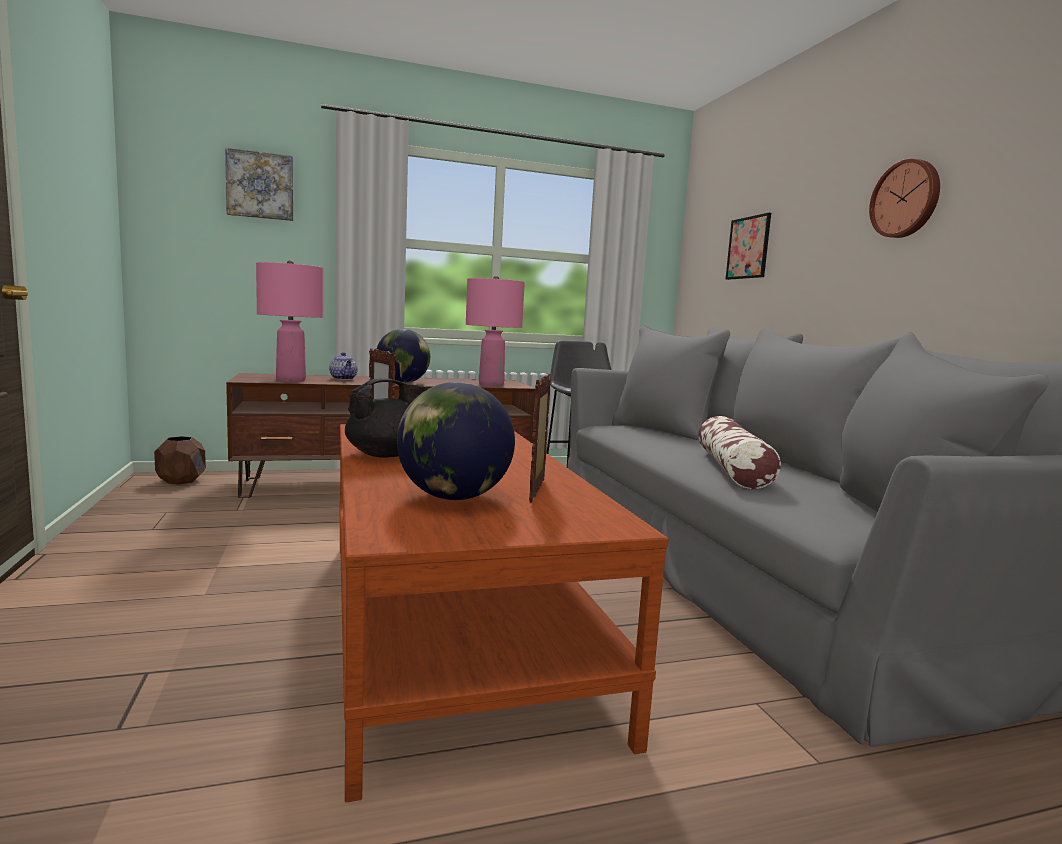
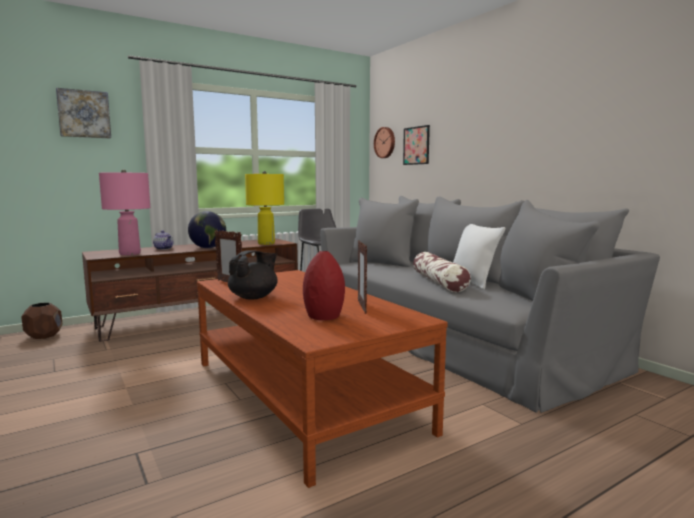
camera: 15 degrees left, 0 degrees up
(454, 497) = (323, 316): globe -> red vase
(490, 384) = (266, 243): pink table lamp -> yellow table lamp
(793, 476) = (472, 282): none -> white pillow
(906, 199) = (509, 122): wall clock -> wall clock (385, 142)

